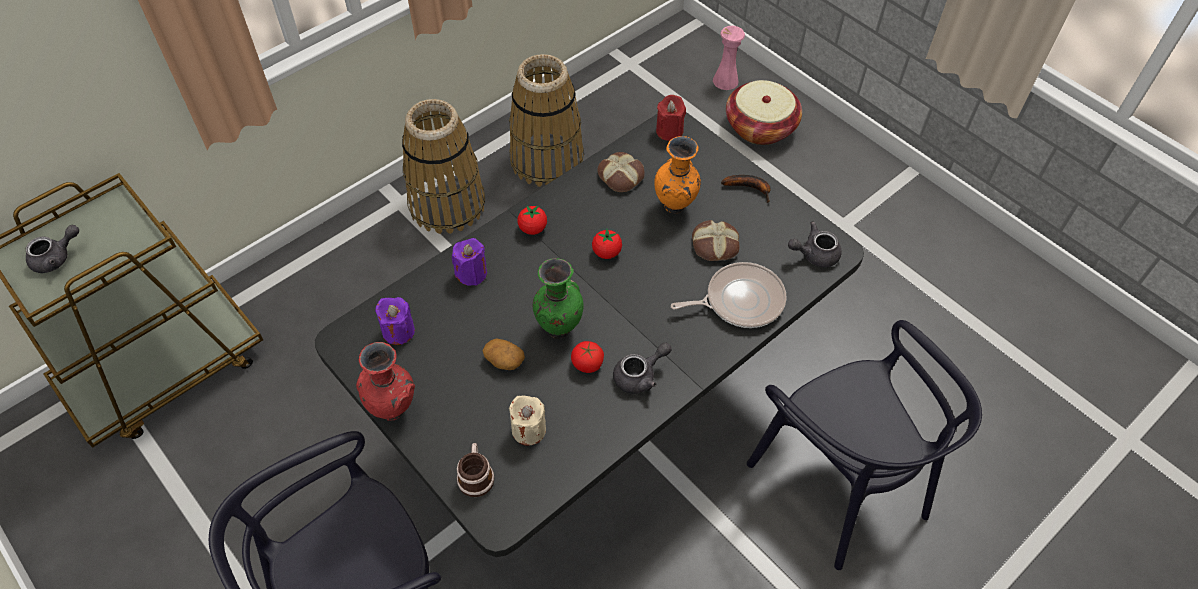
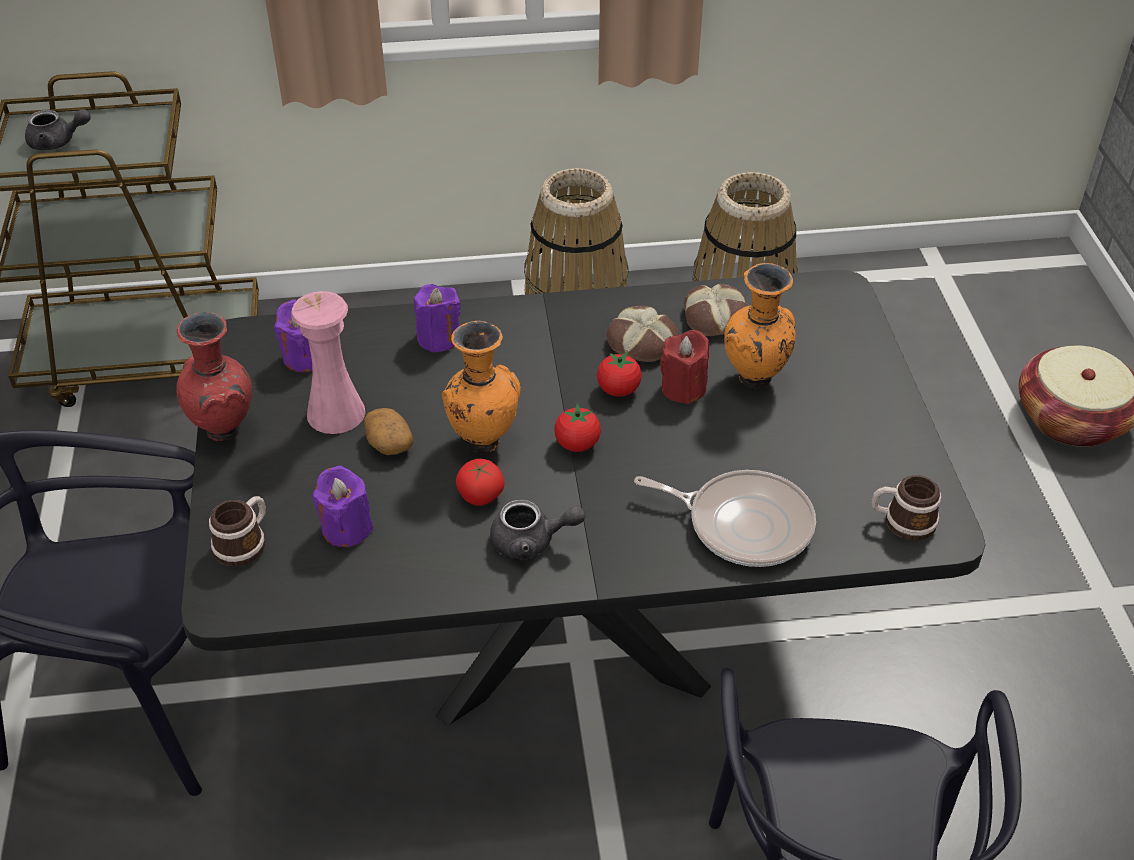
camera: 35 degrees right, 10 degrees down
(528, 430) = (346, 528): beige candle -> purple candle
(532, 228) = (553, 325): tomato -> tomato (577, 444)
(558, 328) = (483, 440): green vase -> orange vase
(669, 131) = (827, 295): red candle -> red candle (683, 388)
(714, 246) = (767, 446): bread -> bread (640, 342)
(725, 81) = (1063, 343): pink vase -> pink vase (336, 413)
(750, 188) = (880, 404): banana -> none
(814, 254) = (902, 521): grey teapot -> mug

